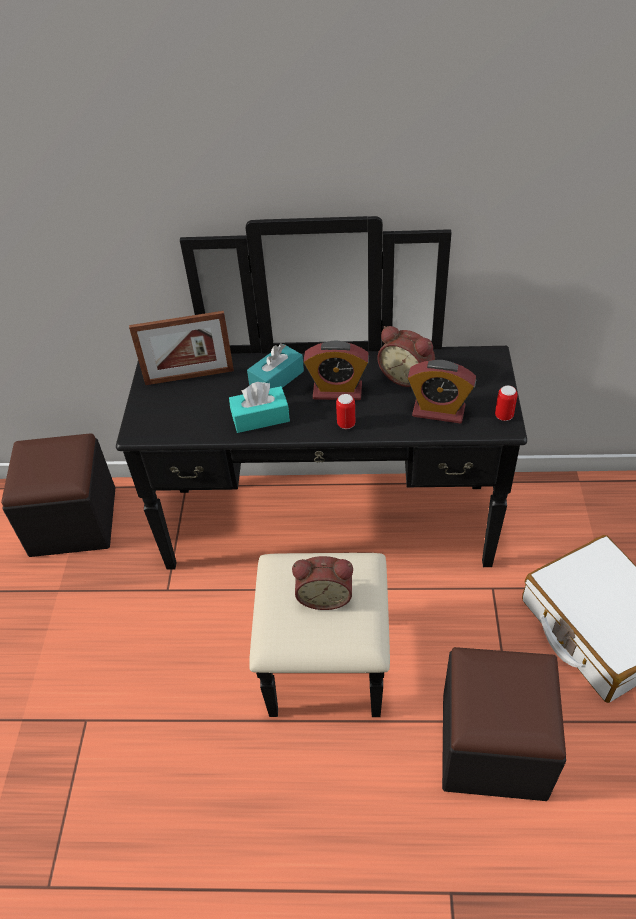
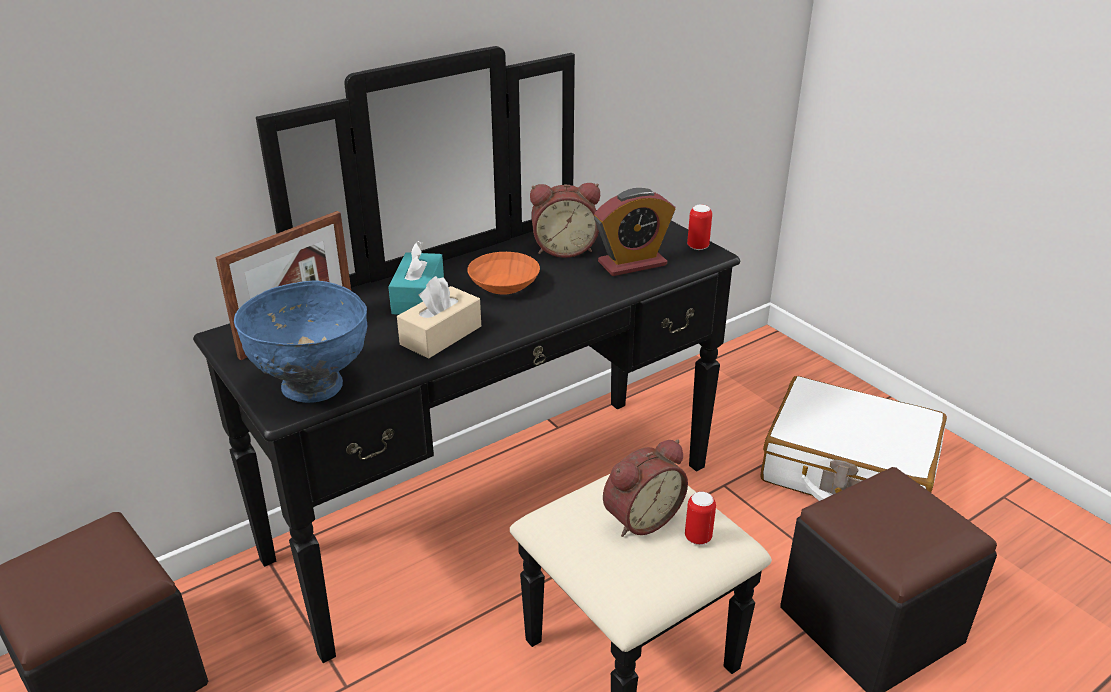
camera: 40 degrees left, 15 degrees down
(162, 424) = (313, 387): none -> blue bowl
(260, 417) = (441, 335): turquoise tissue box -> beige tissue box
(337, 391) = (504, 284): alarm clock -> orange bowl
(346, 424) = (549, 306): can -> can (698, 537)

